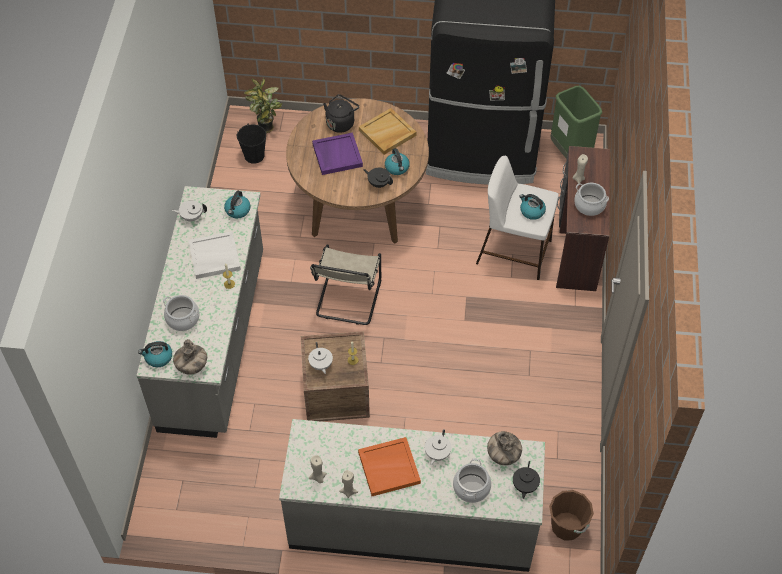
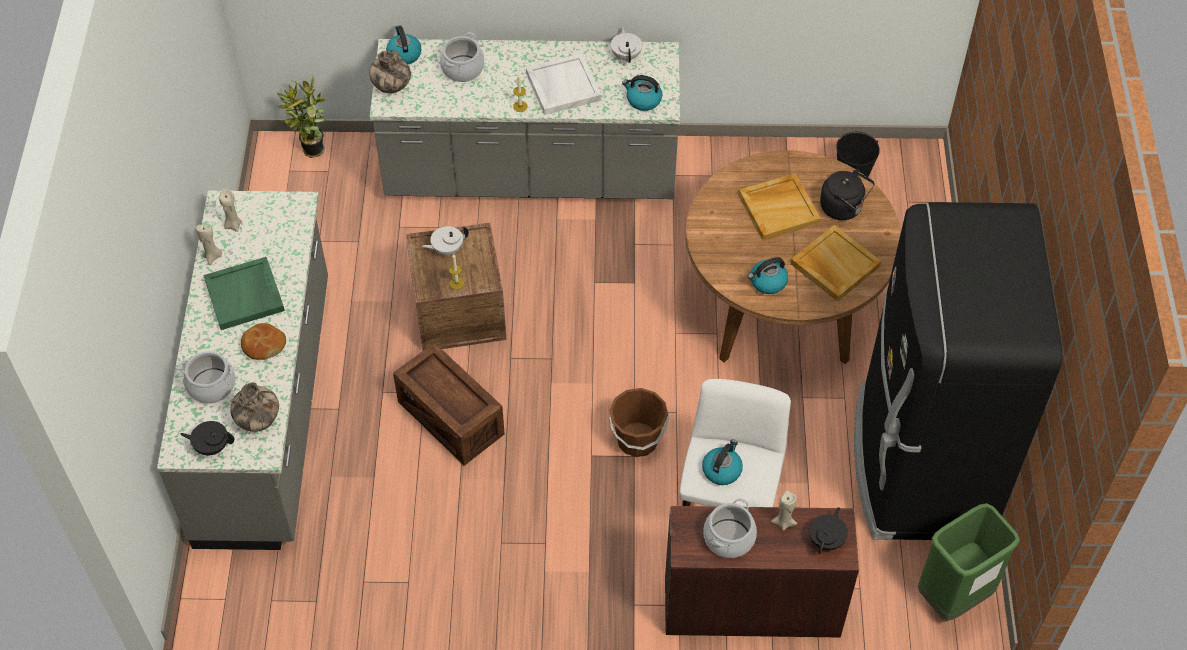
camera: 85 degrees right, 0 degrees up
(267, 129) = (906, 186): potted plant -> potted plant (311, 151)
(337, 155) = (779, 208): purple tray -> beige tray
(347, 300) = (610, 311): beige chair -> none
(378, 183) = (733, 262): black teapot -> black teapot (827, 540)
(389, 467) = (245, 296): orange tray -> green tray
(428, 401) = (450, 418): none -> crate
(437, 453) = (263, 345): white teapot -> bread
(566, 526) = (256, 594): brown bucket -> brown bucket (637, 440)

